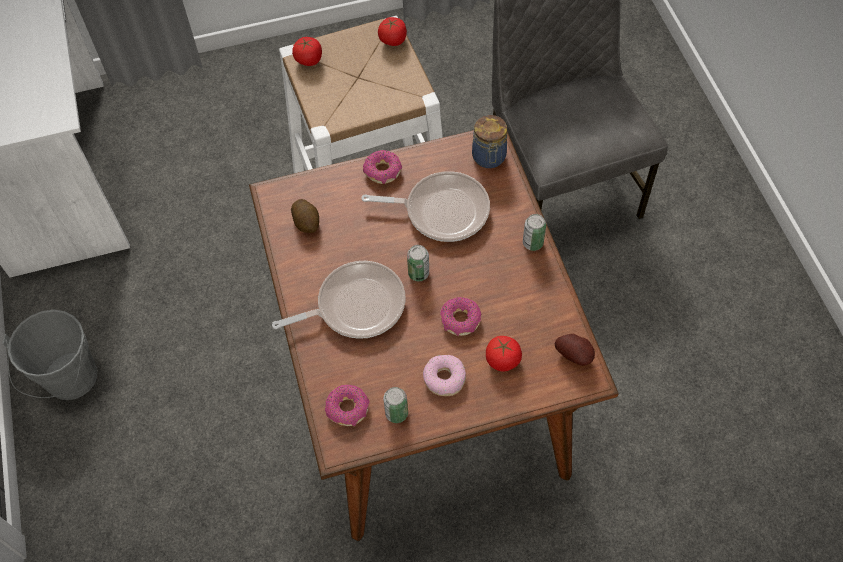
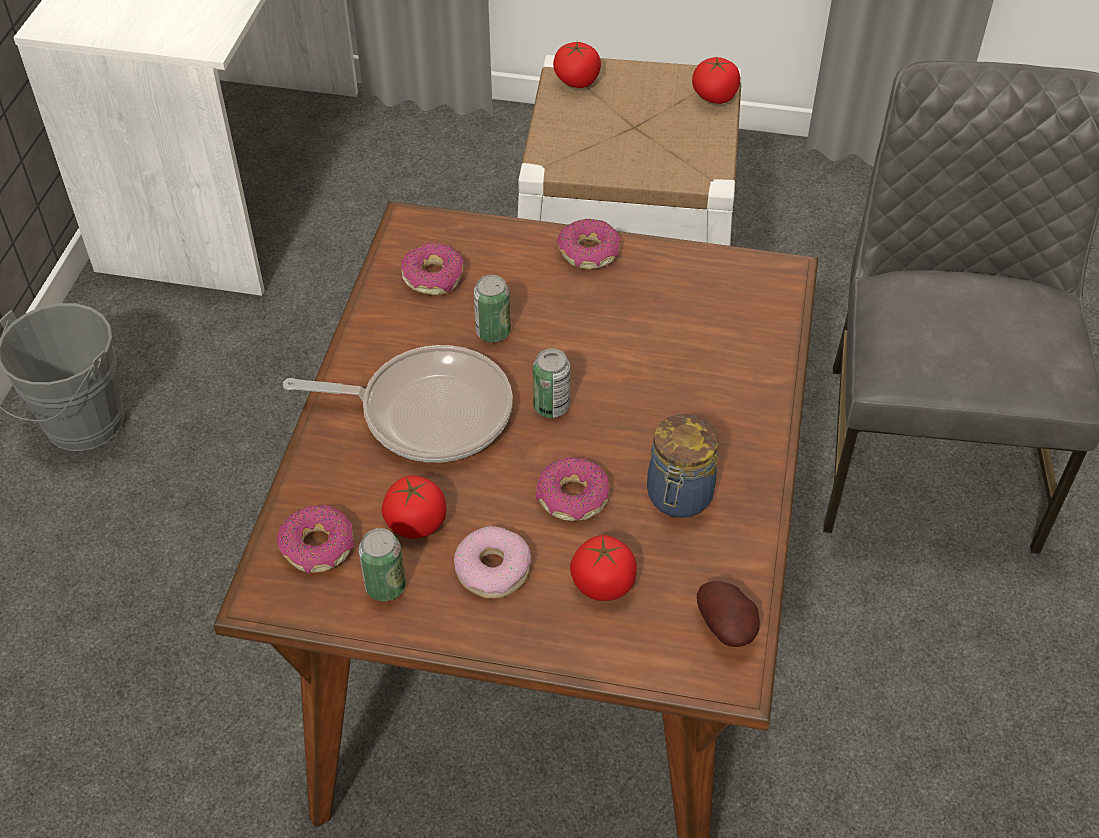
camera: 25 degrees right, 10 degrees down
(307, 223) = (433, 277): potato -> donut
(390, 371) = (416, 522): none -> tomato
(442, 211) = (643, 337): frying pan -> none
(489, 158) = (763, 294): jar -> jar (678, 497)
(532, 243) = (759, 436): can -> can (493, 332)

